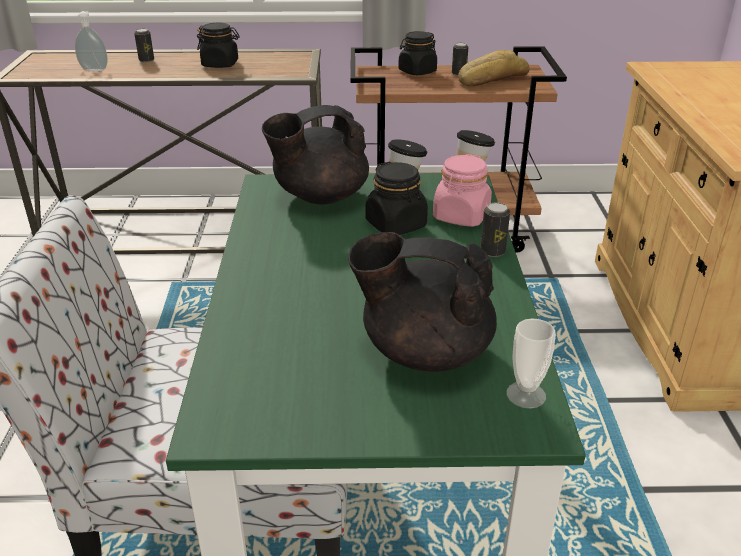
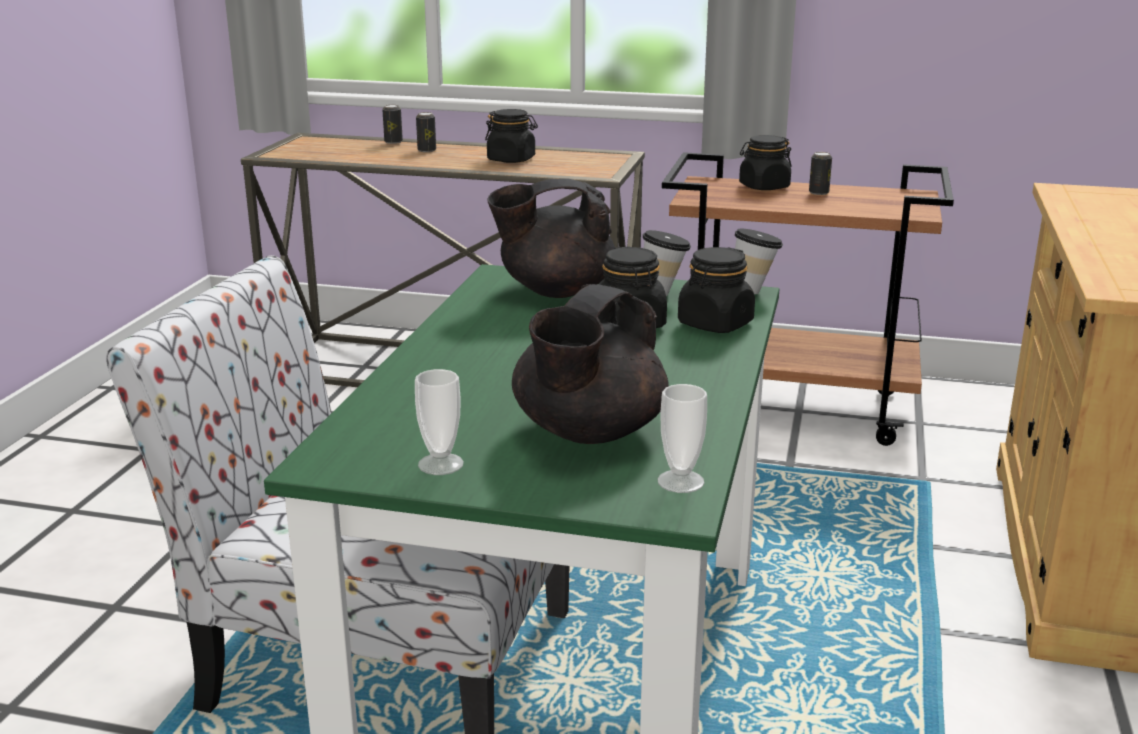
camera: 15 degrees right, 10 degrees down
(95, 69) = (363, 155): soap dispenser -> none
(319, 411) = (440, 464): none -> cup
(424, 351) = (588, 432): black teapot -> black teapot turned 90 degrees counterclockwise
(461, 216) = (715, 324): pink jar -> black jar
(491, 78) = (860, 200): bread -> none
(492, 251) = (731, 358): can -> can (393, 142)

